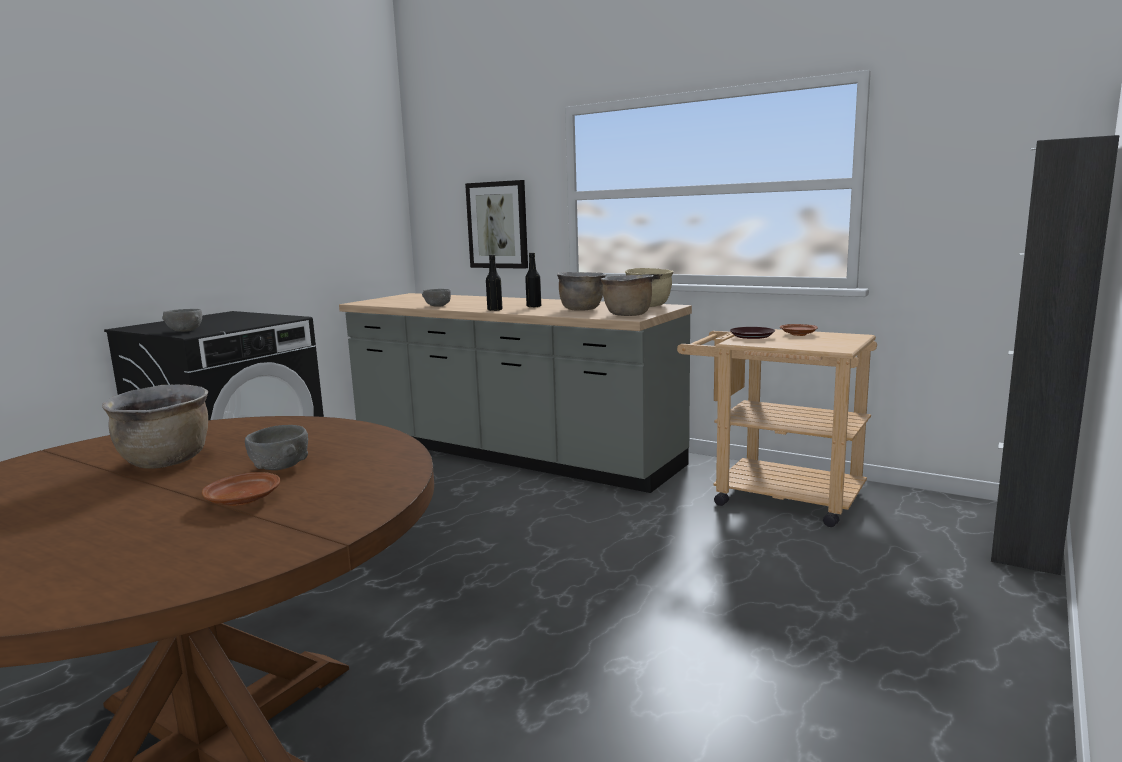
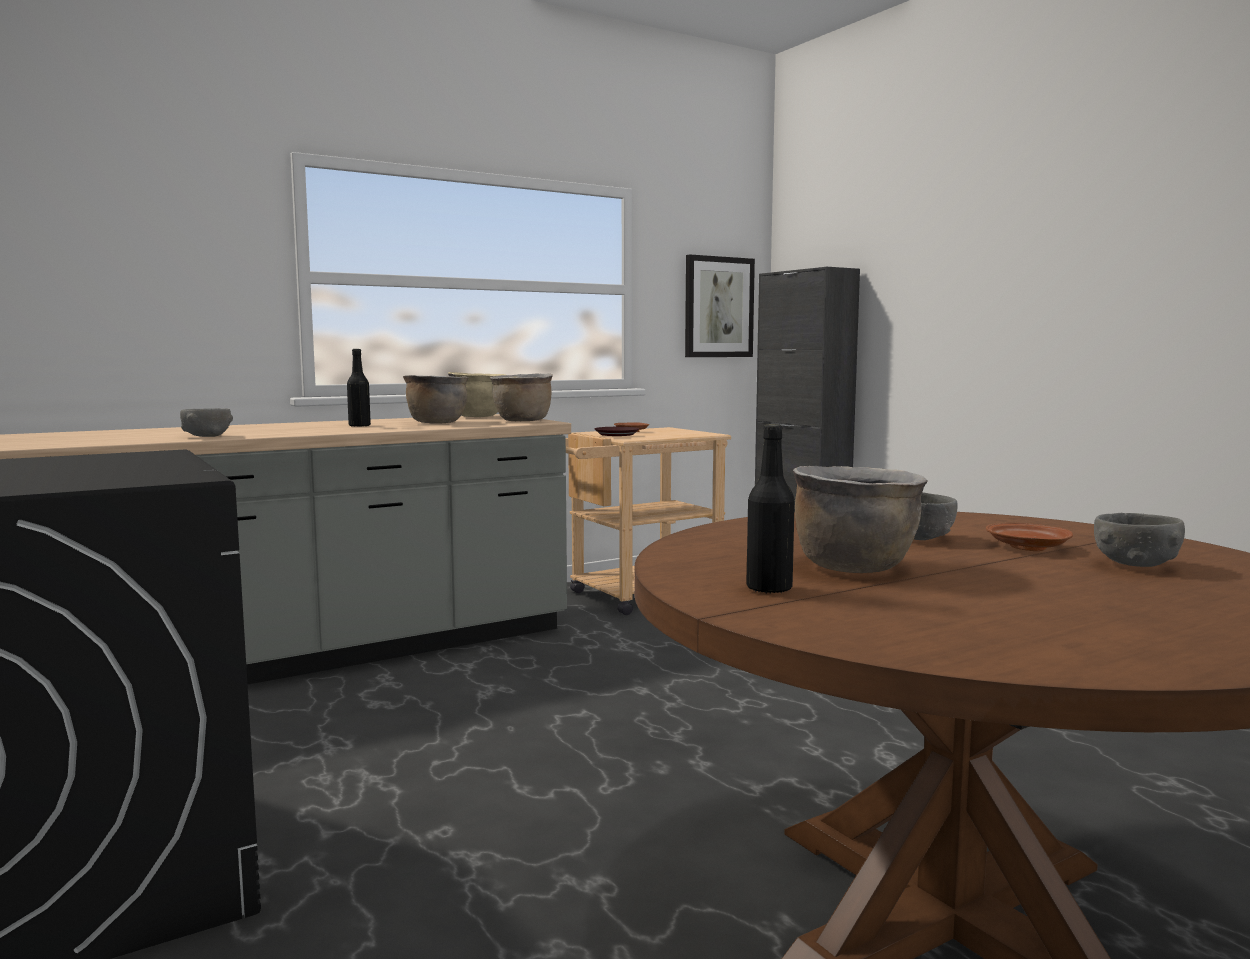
camera: 65 degrees left, 5 degrees down
(185, 331) = (126, 479): grey bowl -> grey bowl (1135, 565)
(495, 310) = (338, 431): black bottle -> black bottle (769, 589)
(498, 225) = (157, 313): picture -> picture (718, 307)

